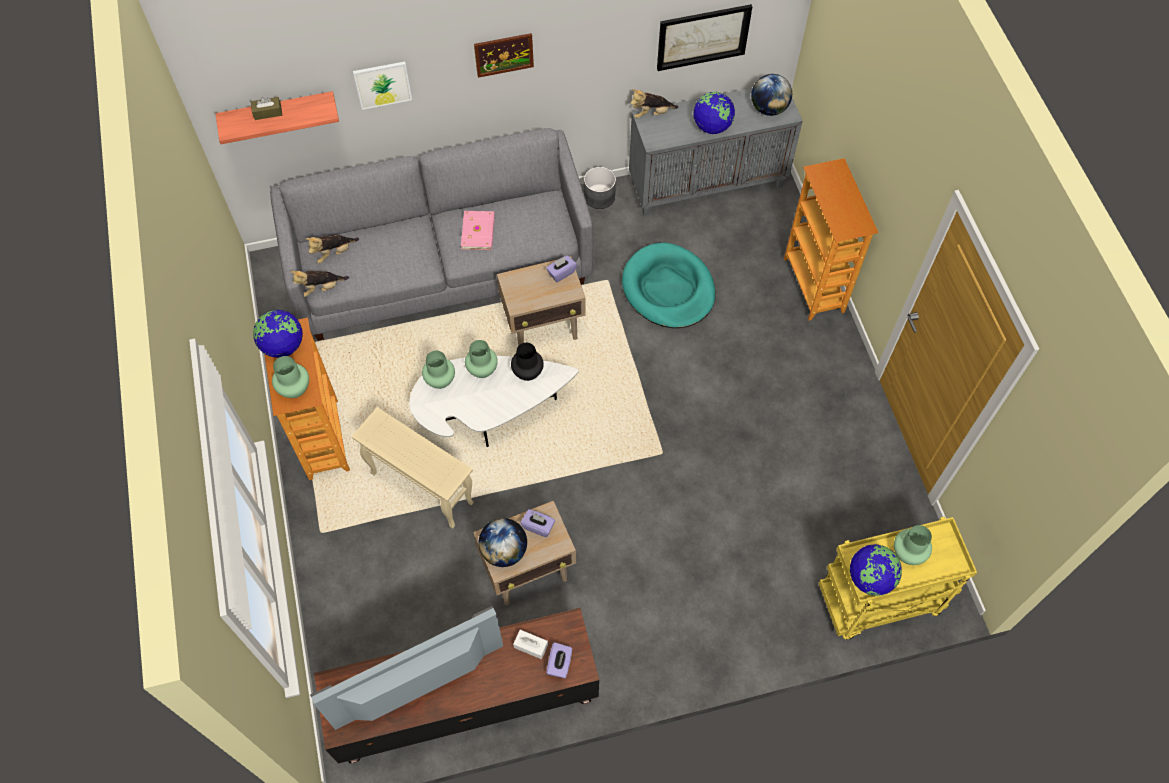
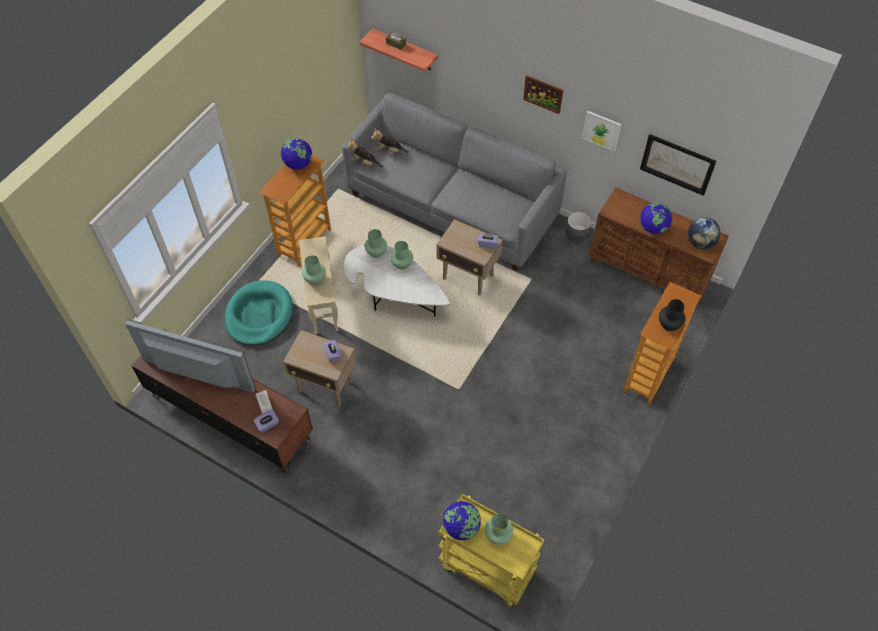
camera: 45 degrees right, 5 degrees down
(294, 389) = (280, 187): green vase -> green vase (314, 279)
(382, 84) = (467, 68): picture -> picture (601, 130)
(479, 231) = (471, 192): pink book -> none
(504, 551) = (304, 351): globe -> none
(528, 372) = (423, 283): black vase -> black vase (669, 324)
(651, 113) = (625, 196): plush toy -> none
(668, 289) = (559, 310): turquoise dog bed -> turquoise dog bed (259, 315)
(707, 183) = (648, 273): grey cabinet -> brown cabinet

